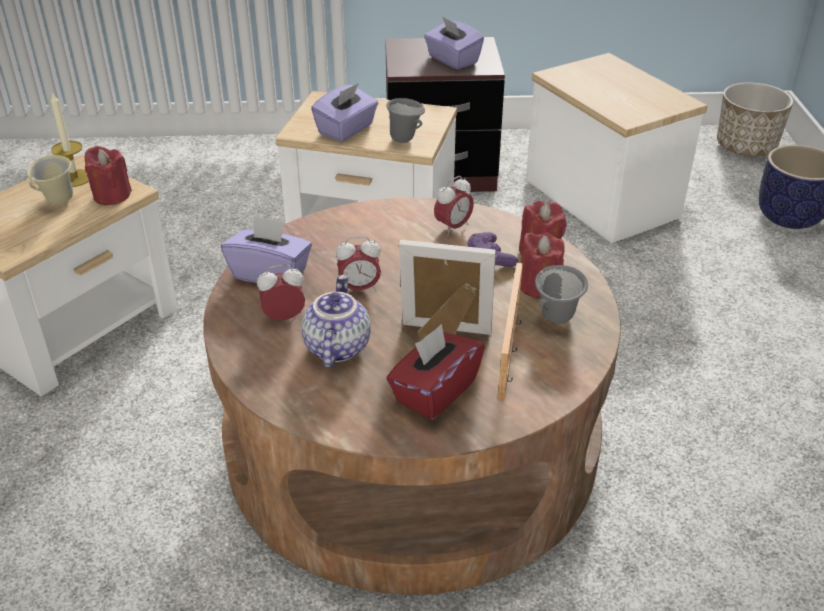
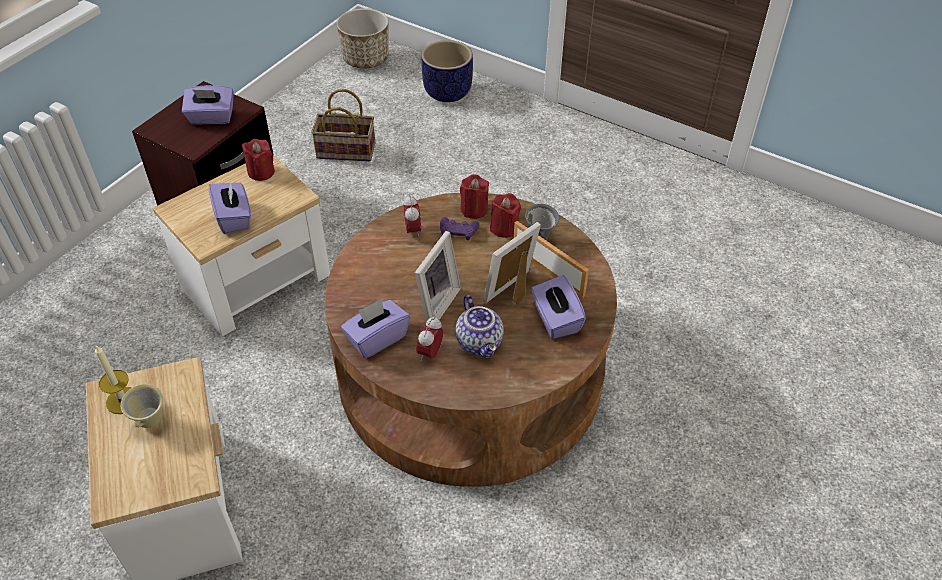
camera: 55 degrees left, 10 degrees up
(112, 195) = (178, 386): red candle -> red candle (261, 172)
(335, 347) = (480, 342): teapot -> teapot turned 150 degrees counterclockwise
(359, 289) = (434, 304): alarm clock -> picture frame
(405, 140) = (283, 197): grey mug -> none
(434, 392) = (555, 319): red tissue box -> purple tissue box
(602, 199) = (344, 151): side table -> basket

